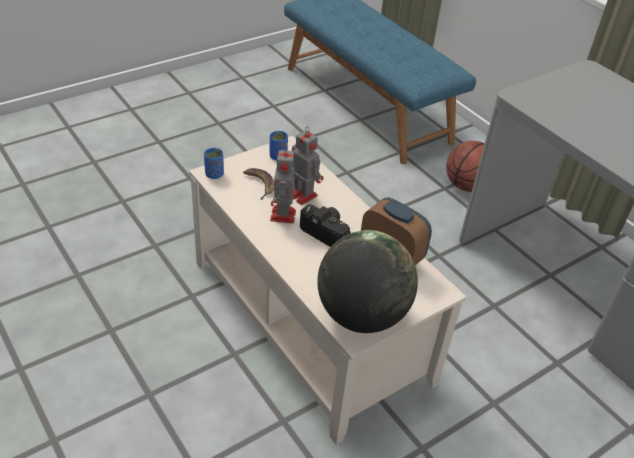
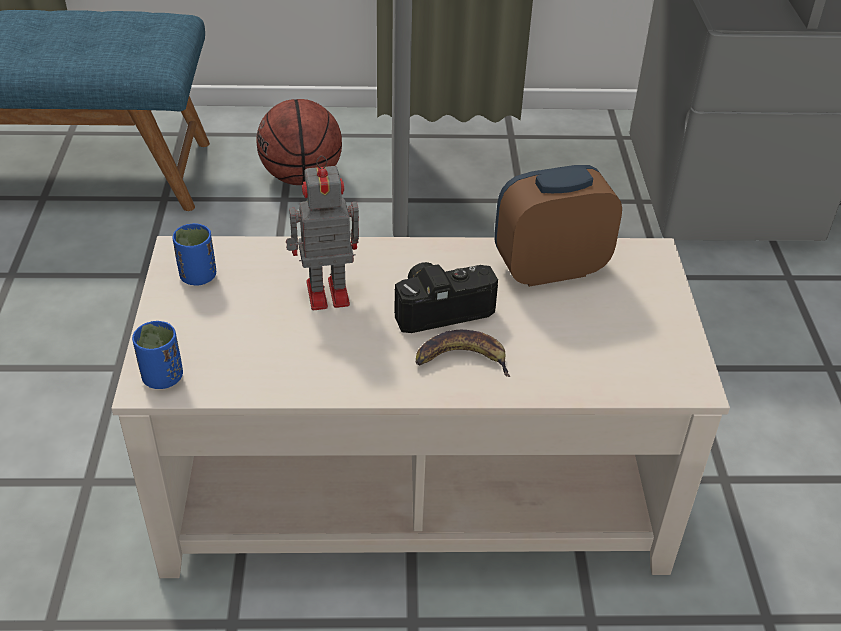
camera: 55 degrees left, 0 degrees up
(259, 184) = (248, 331): banana -> banana (461, 359)
(283, 216) = (359, 340): toy robot -> none
(362, 315) = (651, 355): globe -> none

